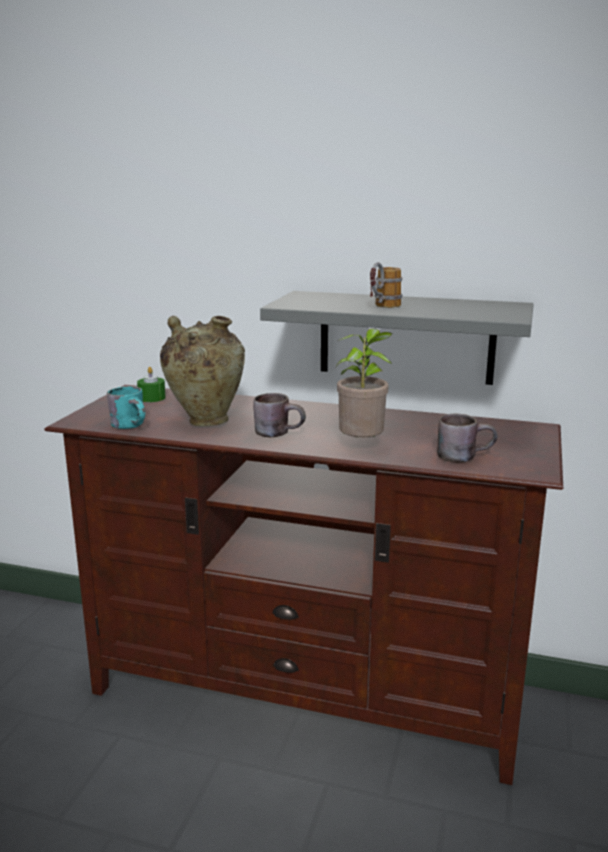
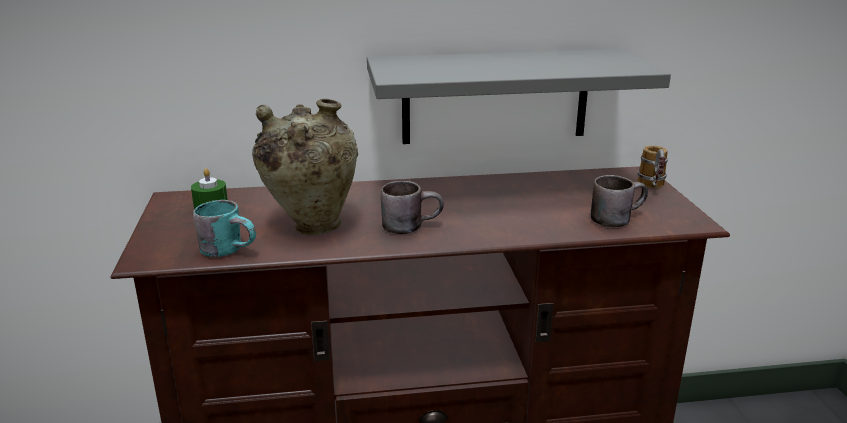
camera: 25 degrees left, 5 degrees up
(362, 446) = (512, 225): potted plant -> none
(382, 307) = (502, 69): mug -> mug (652, 188)

